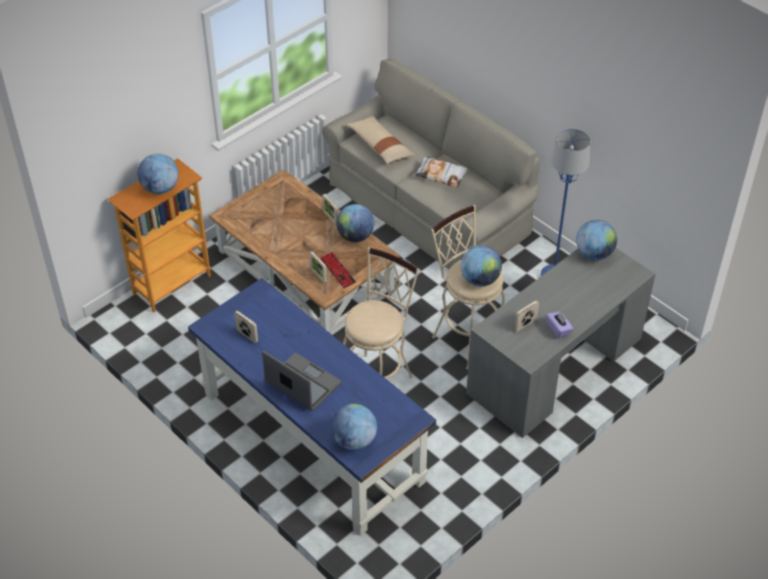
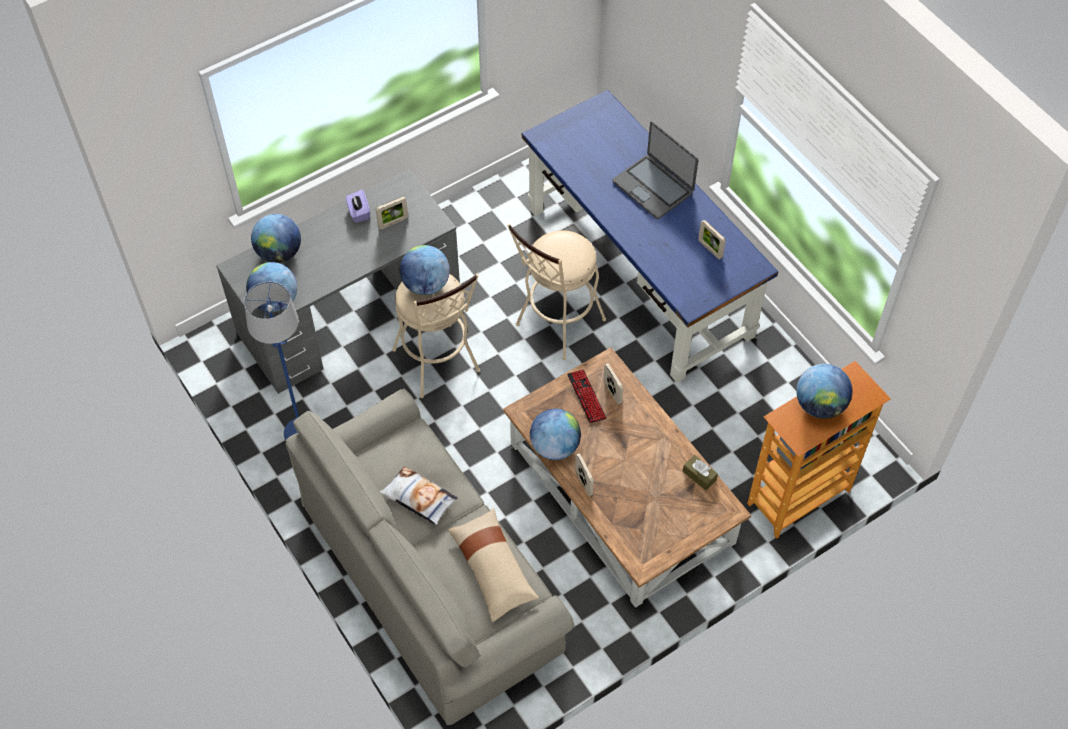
camera: 170 degrees left, 10 degrees up
(247, 232) = (699, 475): none -> brown tissue box
(354, 440) = (608, 124): globe -> globe (279, 253)

